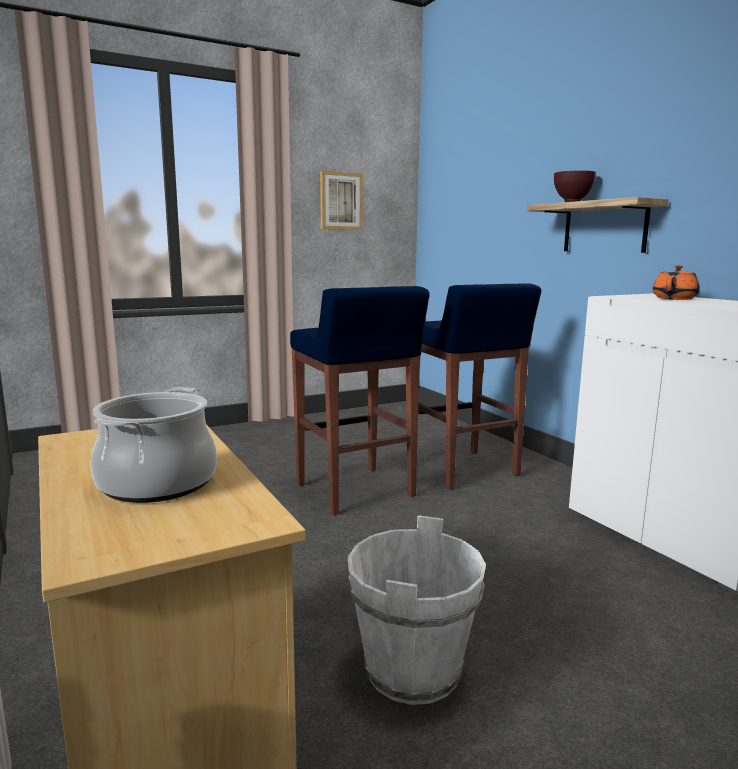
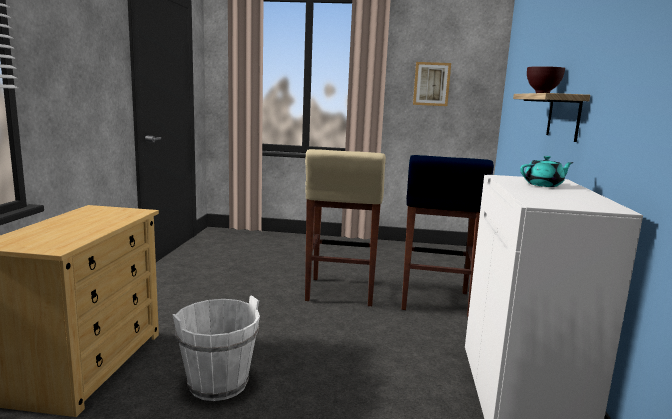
camera: 35 degrees right, 0 degrees up
(157, 483) = (69, 229): cooking pot -> none
(355, 491) = (340, 292): blue stool -> beige stool
(675, 298) = (544, 185): orange teapot -> turquoise teapot

